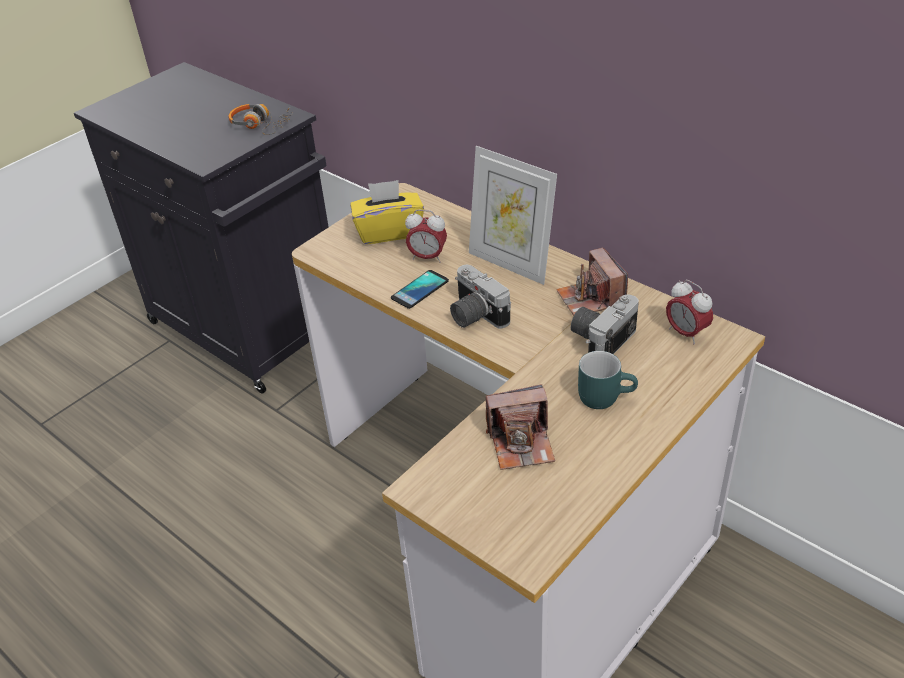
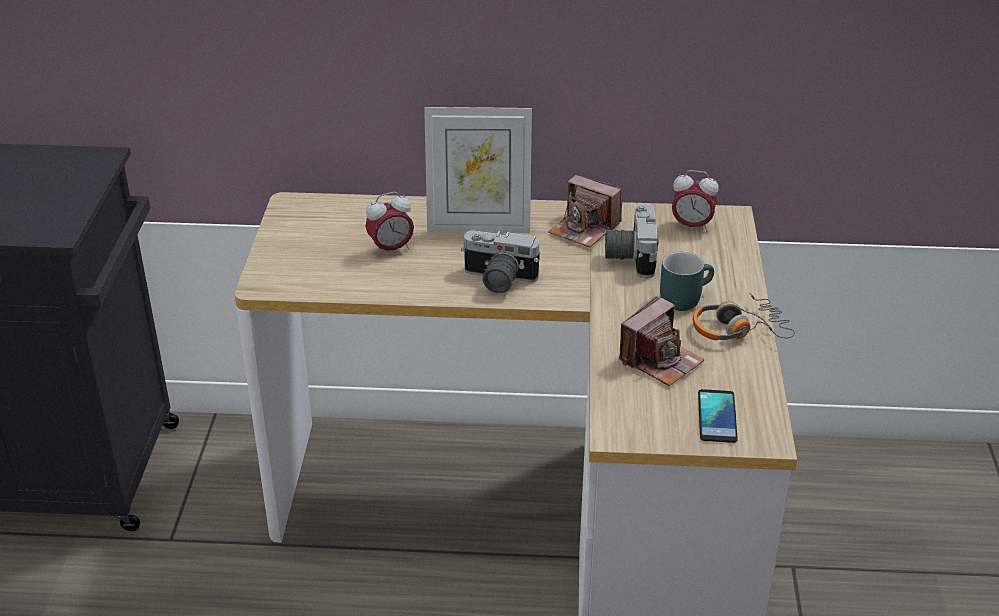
camera: 40 degrees left, 5 degrees down
(261, 125) = (74, 176): headphones -> headphones (738, 329)
(389, 231) = (321, 241): yellow tissue box -> none
(420, 290) = (418, 279): phone -> phone (717, 417)

